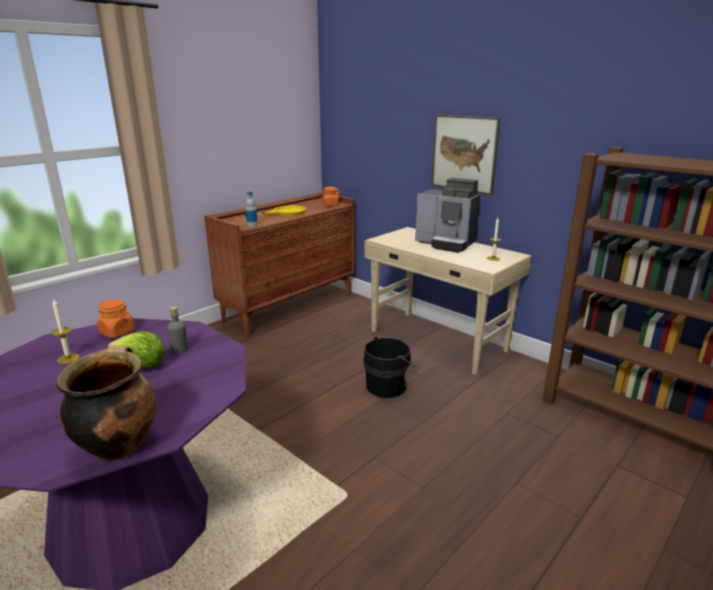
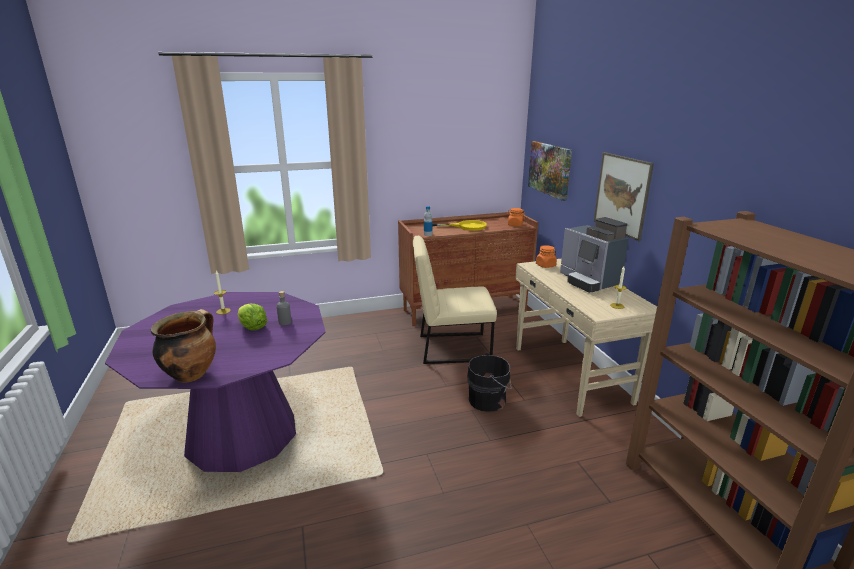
camera: 30 degrees right, 0 degrees up
(117, 332) = (265, 300): orange jar -> orange jar (545, 265)
(308, 347) = (451, 348): none -> beige chair
(362, 141) = (550, 169): none -> picture

